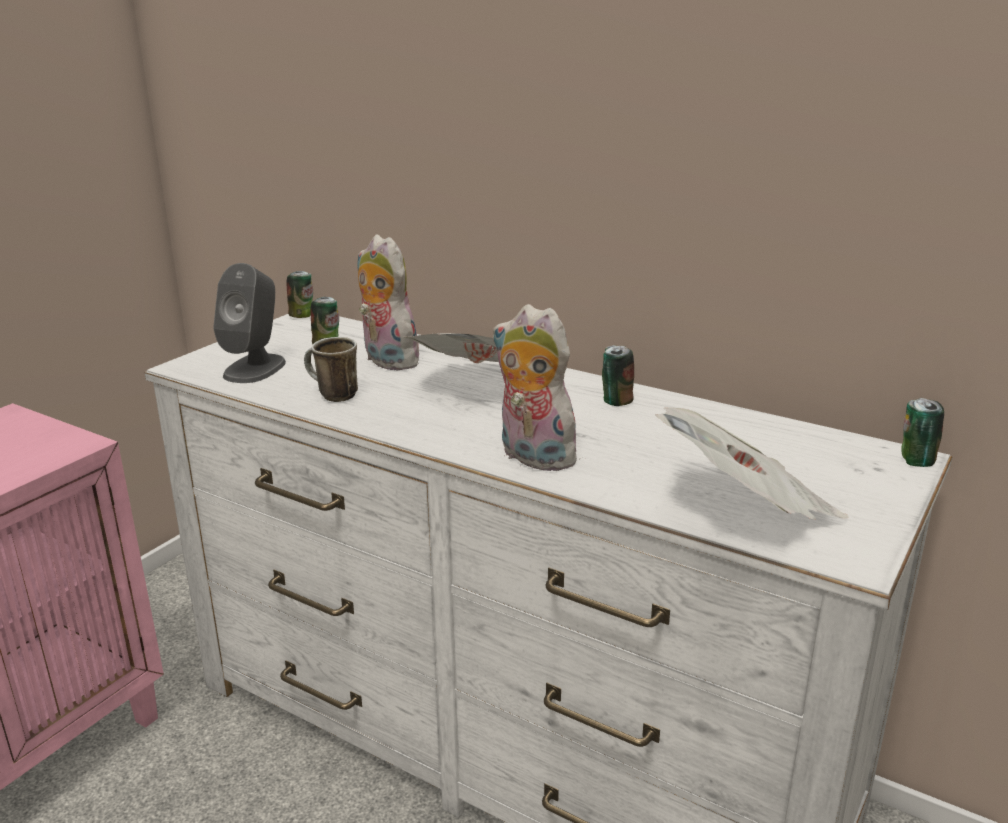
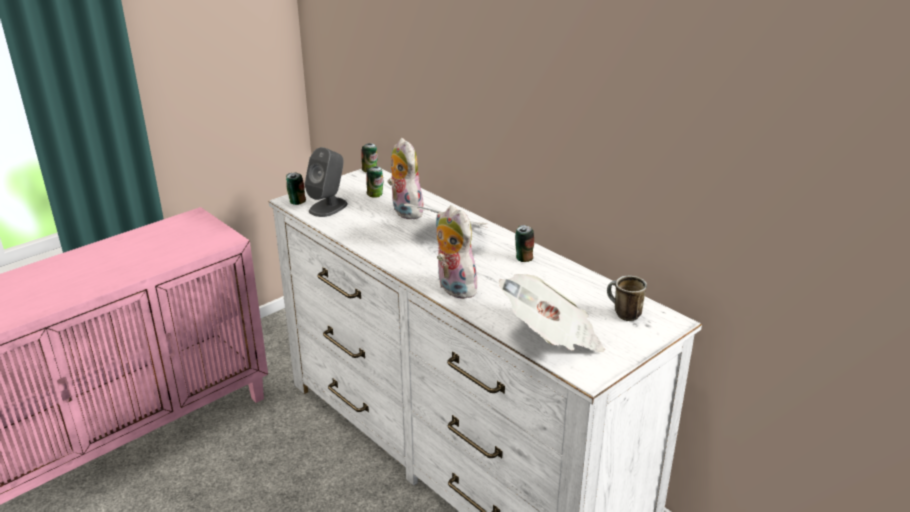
camera: 15 degrees right, 5 degrees up
(331, 395) = (363, 232): mug -> mug (622, 314)
(916, 461) = (674, 324): can -> can (296, 202)

